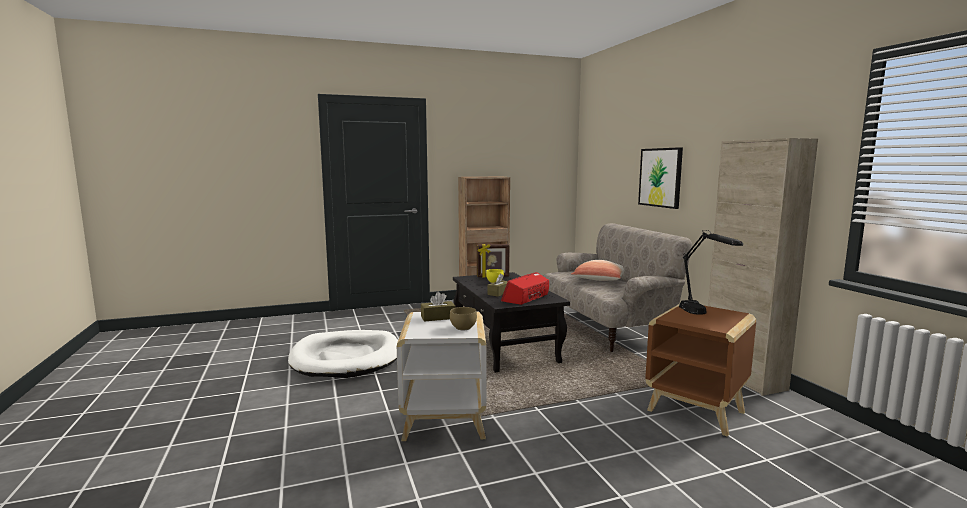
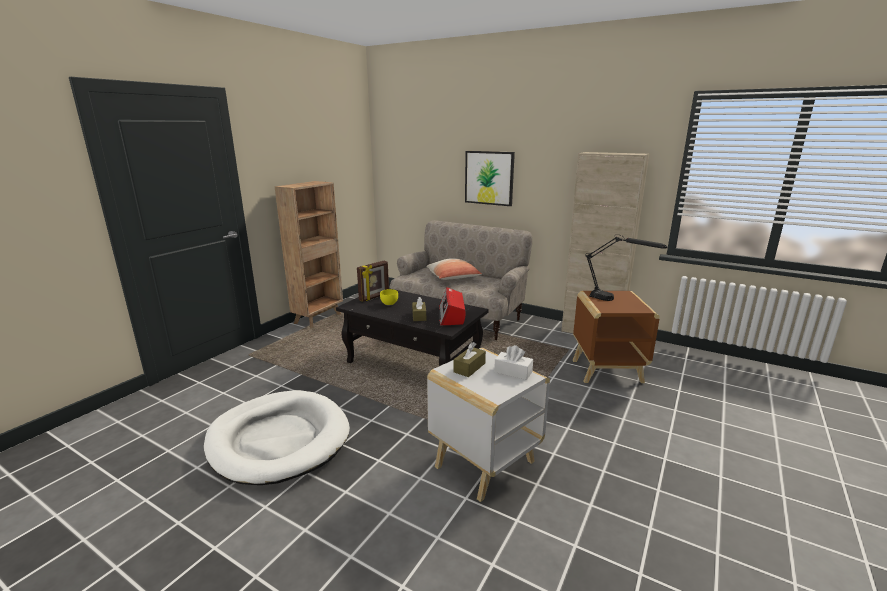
camera: 40 degrees left, 10 degrees up
(462, 328) = (513, 372): brown bowl -> white tissue box

